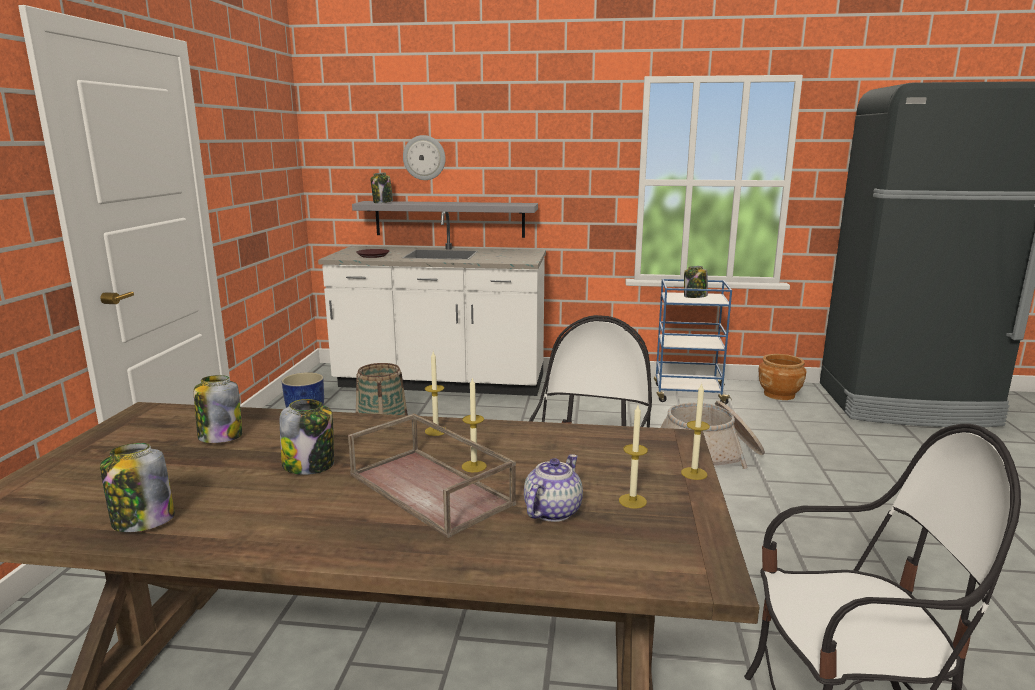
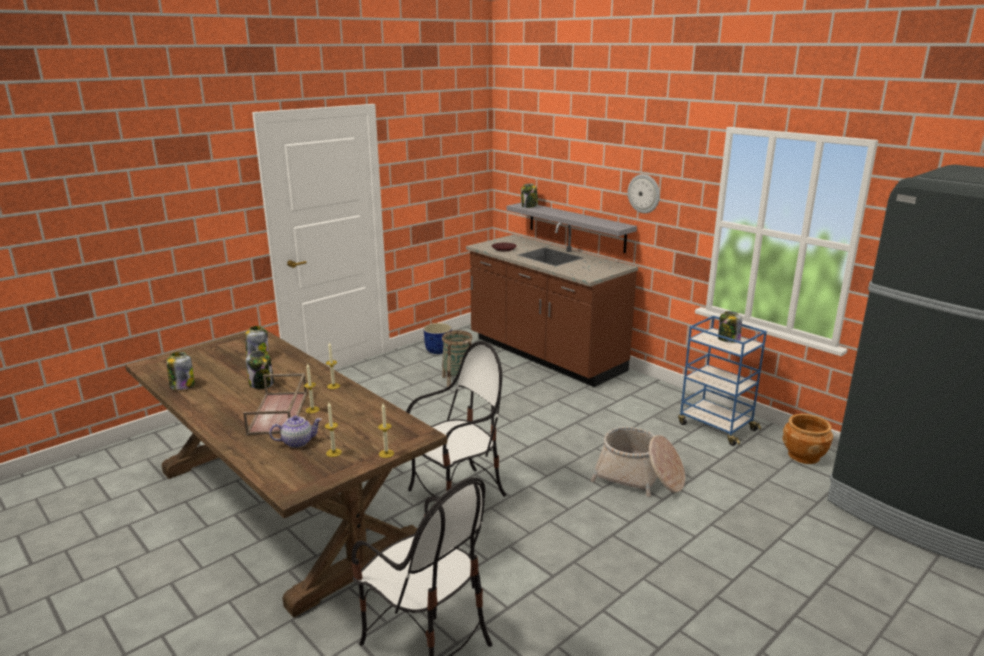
camera: 40 degrees right, 5 degrees up
(424, 157) = (563, 175): wall clock -> wall clock (644, 193)
(441, 383) = (545, 355): white counter -> brown counter

